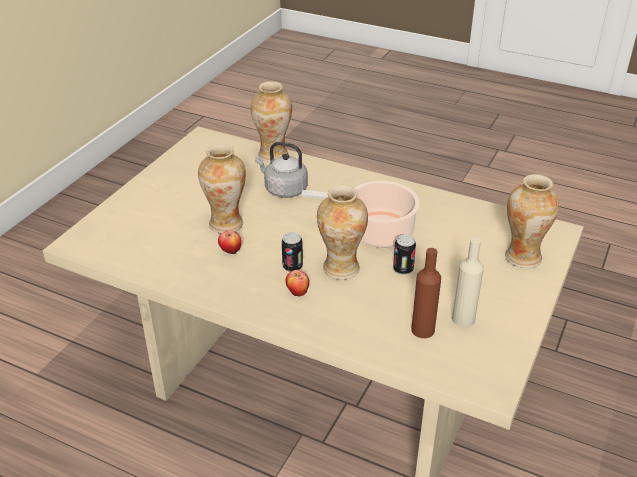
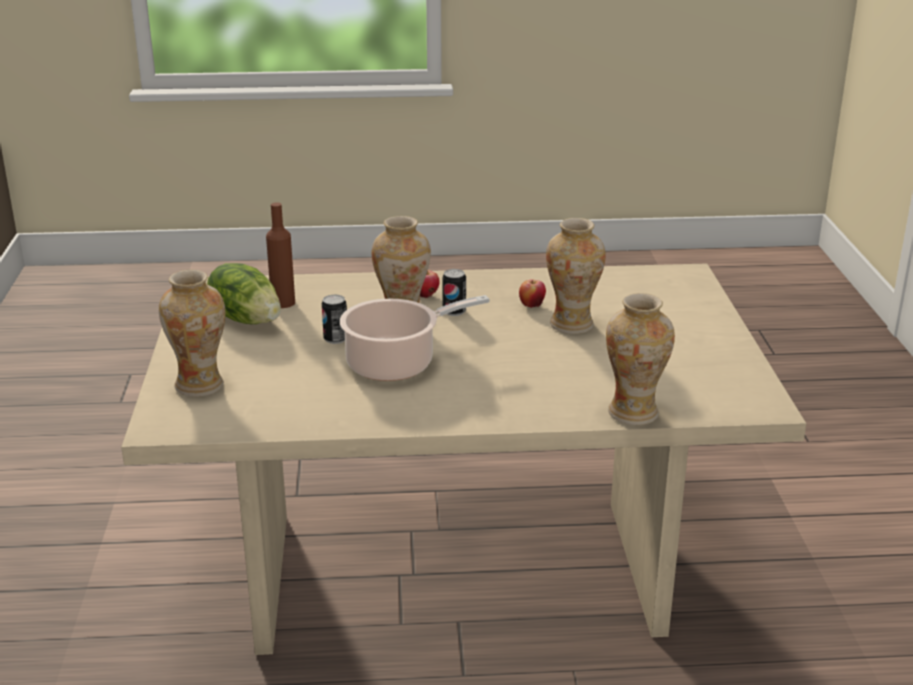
camera: 150 degrees right, 10 degrees down
(283, 189) = (558, 375): grey kettle -> none
(463, 319) = (247, 319): beige bottle -> lettuce

